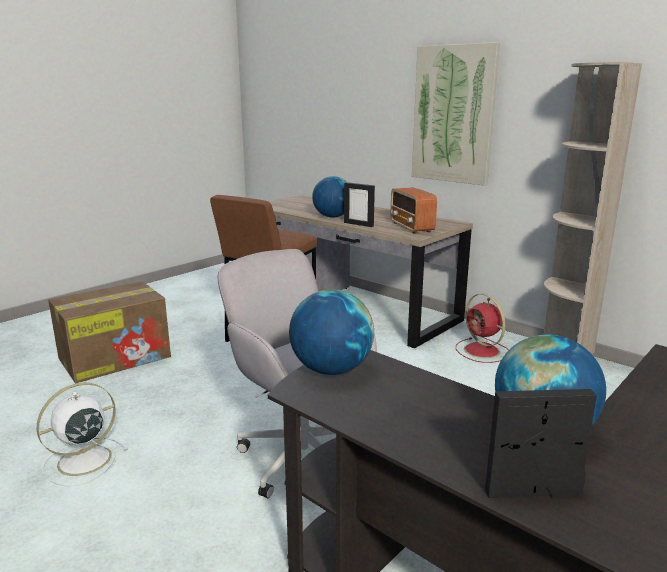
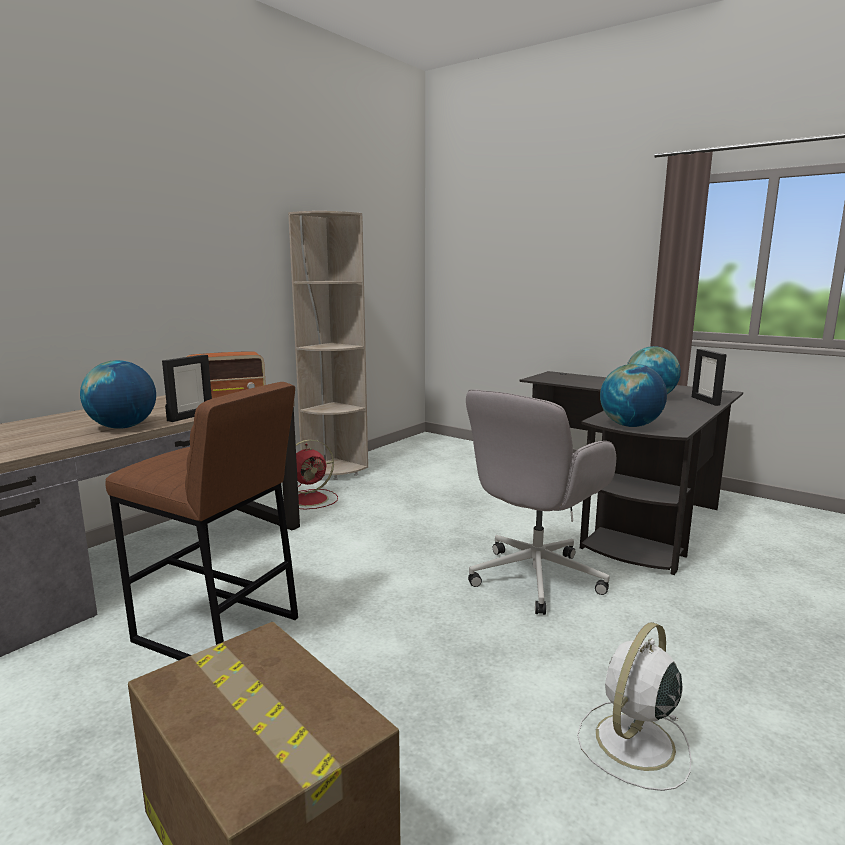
camera: 95 degrees left, 5 degrees down
(82, 461) = (633, 743): white fan -> white fan turned 90 degrees clockwise
(453, 115) = (166, 260): picture -> none

